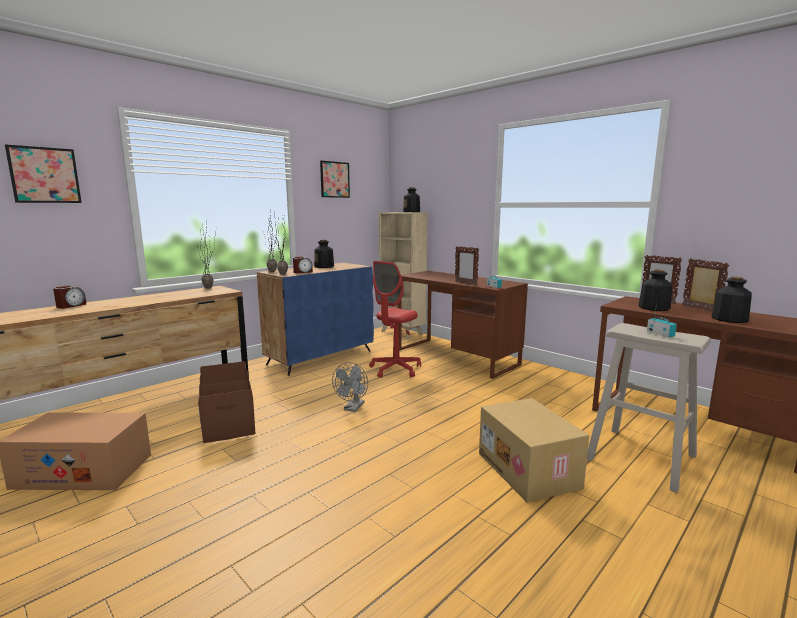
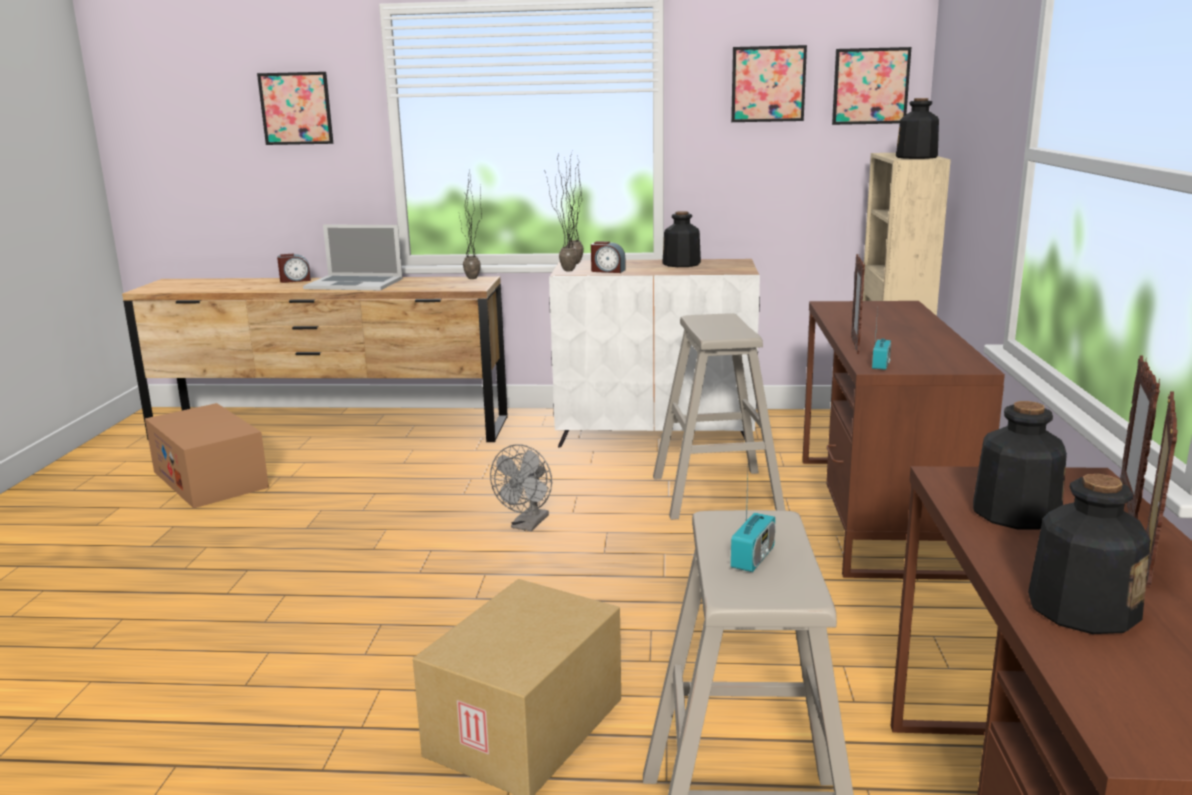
camera: 50 degrees right, 5 degrees up
(133, 300) = (354, 283): none -> laptop
(227, 420) = (387, 479): brown storage box -> none
(320, 357) = (656, 434): blue cabinet -> white cabinet
(353, 408) = (527, 525): grey fan -> grey fan turned 45 degrees counterclockwise
(371, 183) = (870, 86): none -> picture
(395, 369) = (715, 493): red office chair -> beige stool

